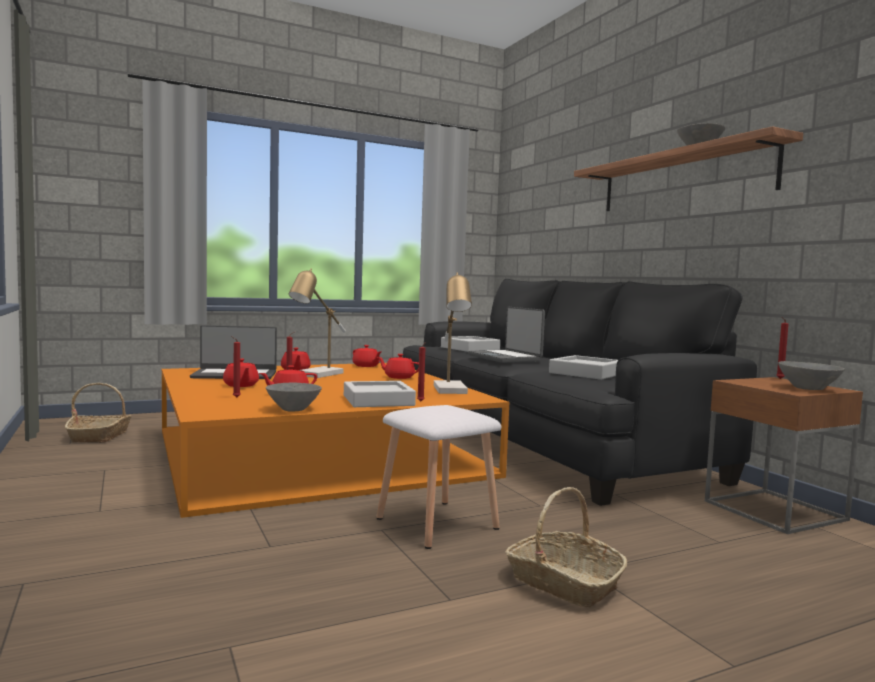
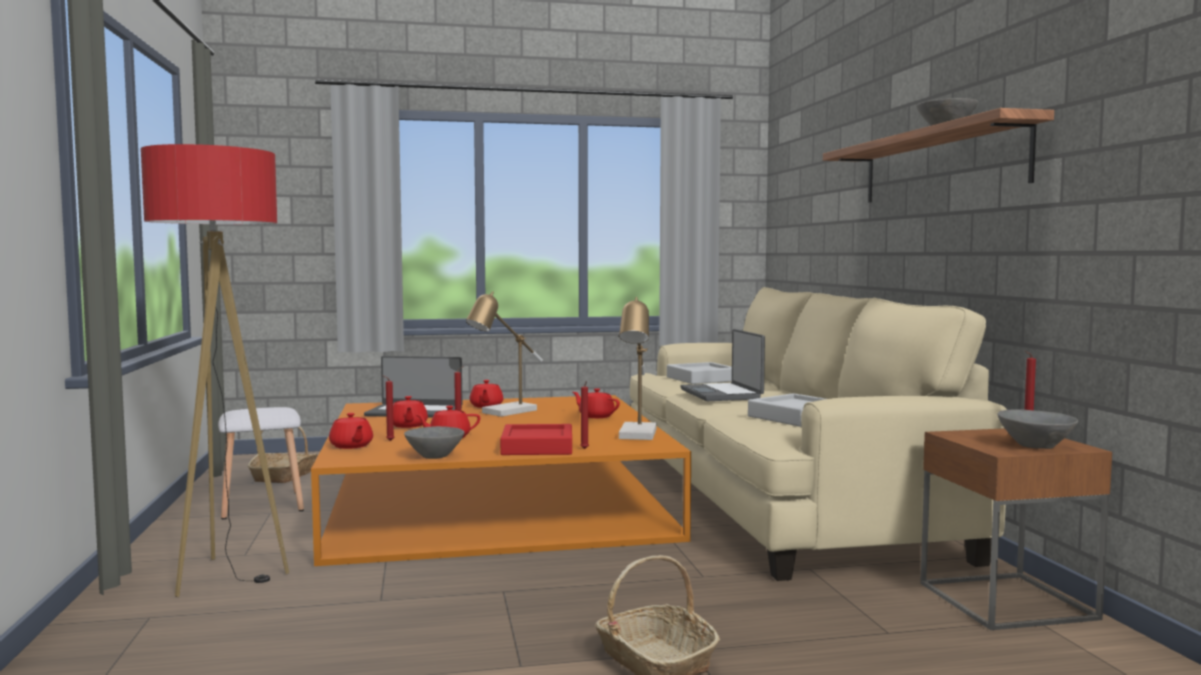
camera: 15 degrees right, 0 degrees up
(92, 533) = (227, 576): none -> floor lamp
(366, 366) = (574, 400): red teapot -> red teapot (351, 446)
(378, 400) = (537, 447): grey tray -> red tray
(438, 522) = (569, 588): white stool -> white stool (264, 504)
(540, 441) = (774, 498): black sofa -> beige sofa

